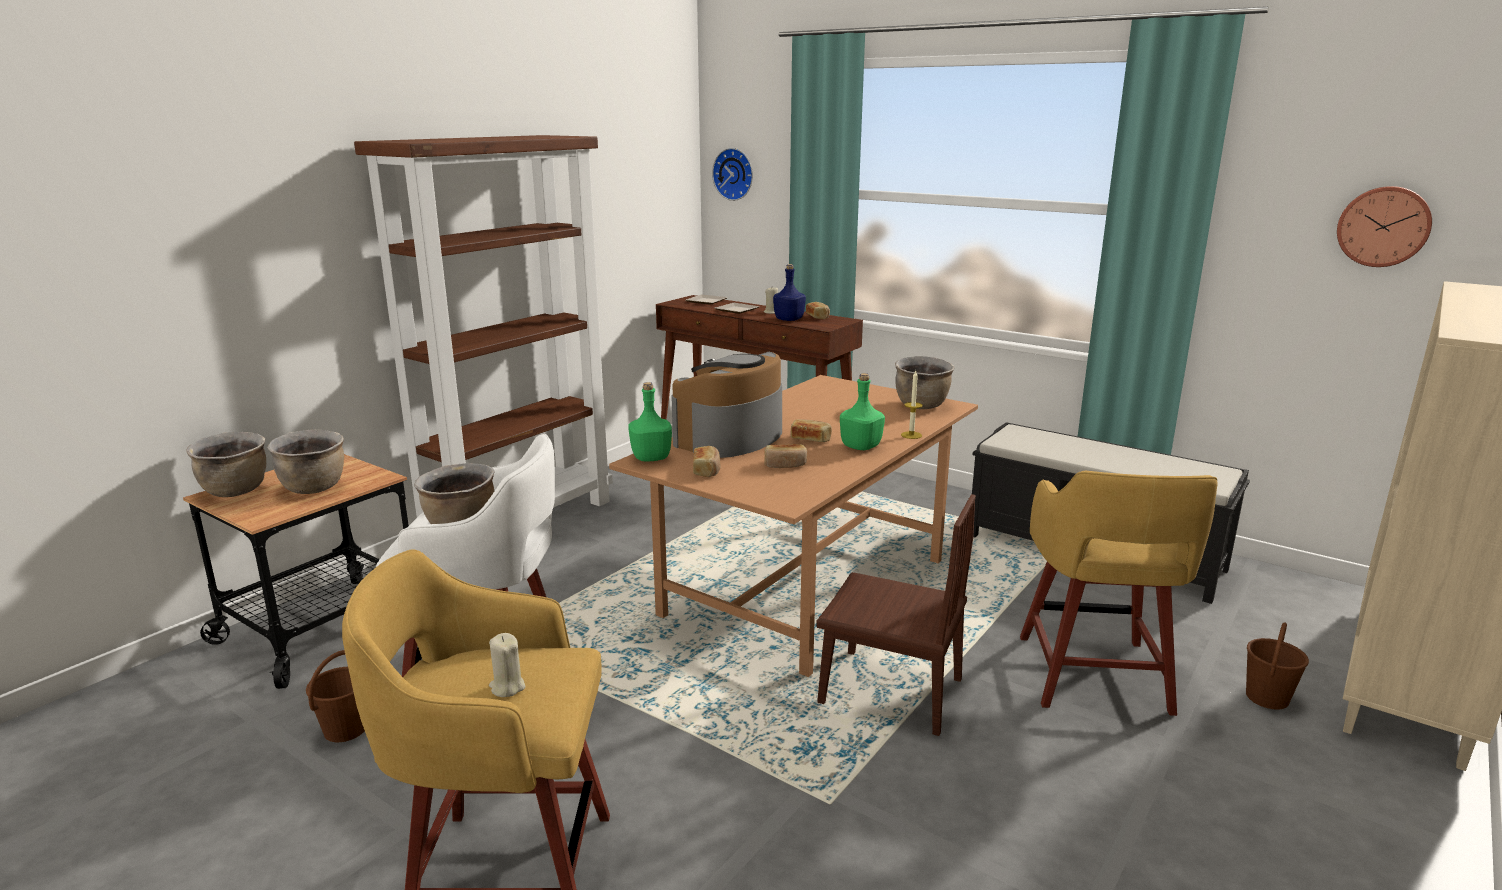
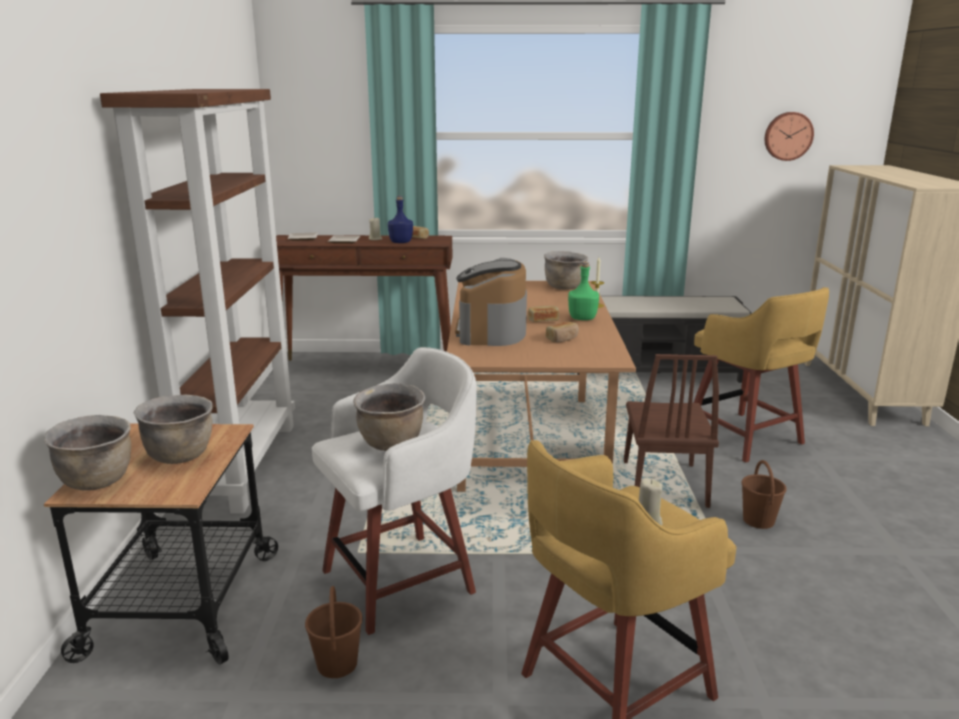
camera: 35 degrees left, 0 degrees up
(650, 457) = (465, 355): green bottle -> none
(707, 470) = (521, 354): bread -> none
(734, 174) = (303, 124): wall clock -> none
(890, 691) = (664, 483): brown chair -> brown chair turned 105 degrees clockwise
(1267, 698) = (826, 421): brown bucket -> brown bucket (758, 521)

